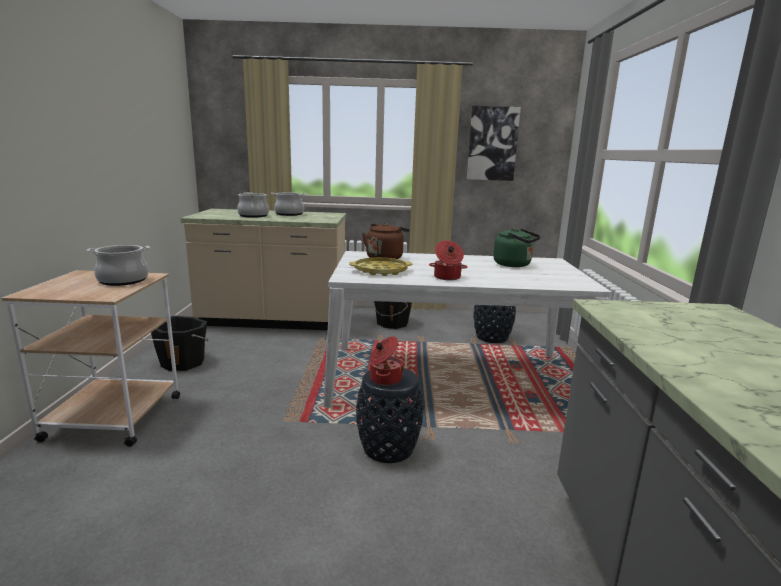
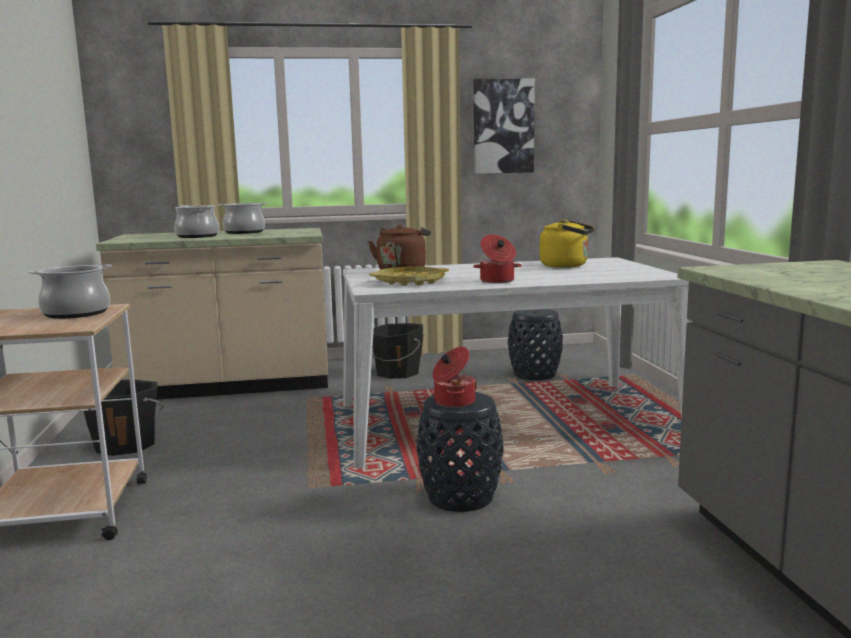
camera: 10 degrees left, 5 degrees down
(514, 265) = (567, 266): green kettle -> yellow kettle

